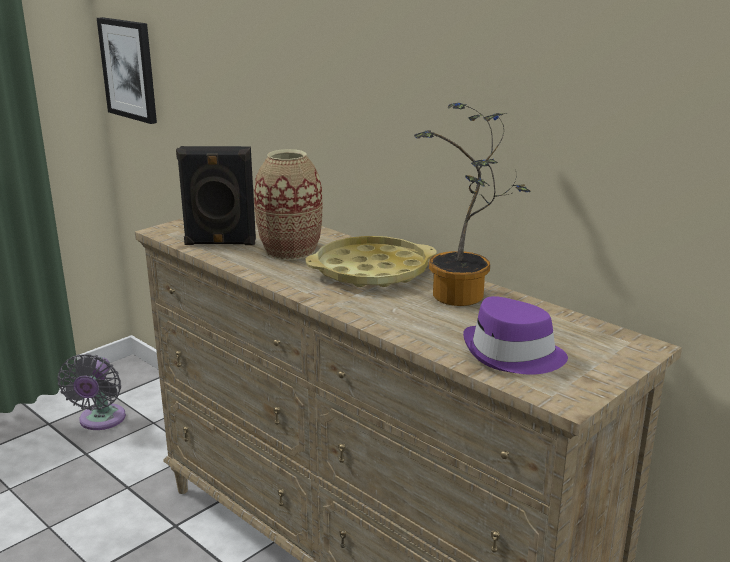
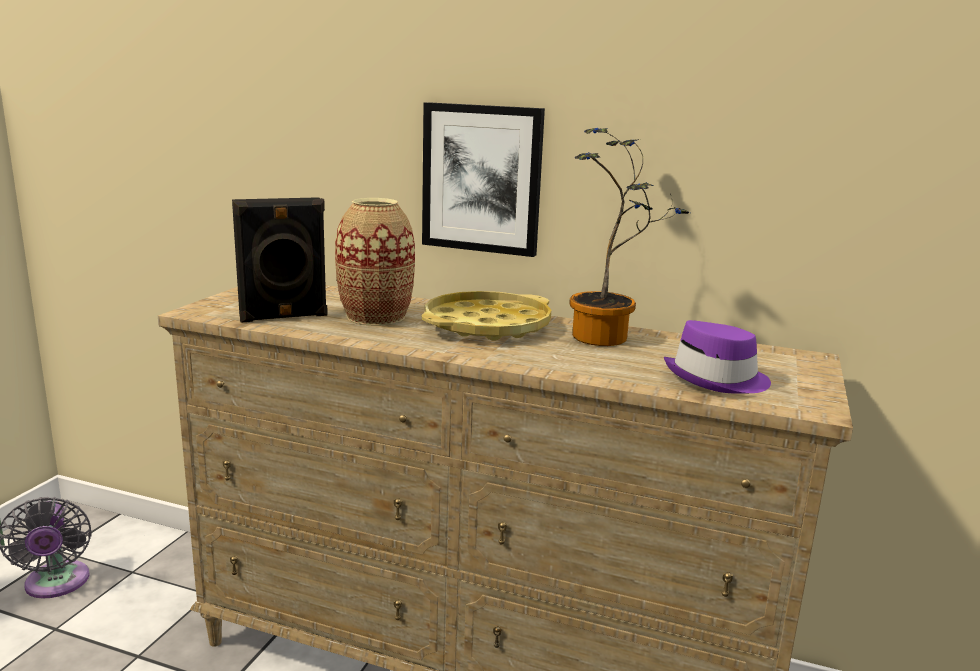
camera: 25 degrees left, 5 degrees down
(129, 69) = (66, 135): picture -> picture (482, 179)

